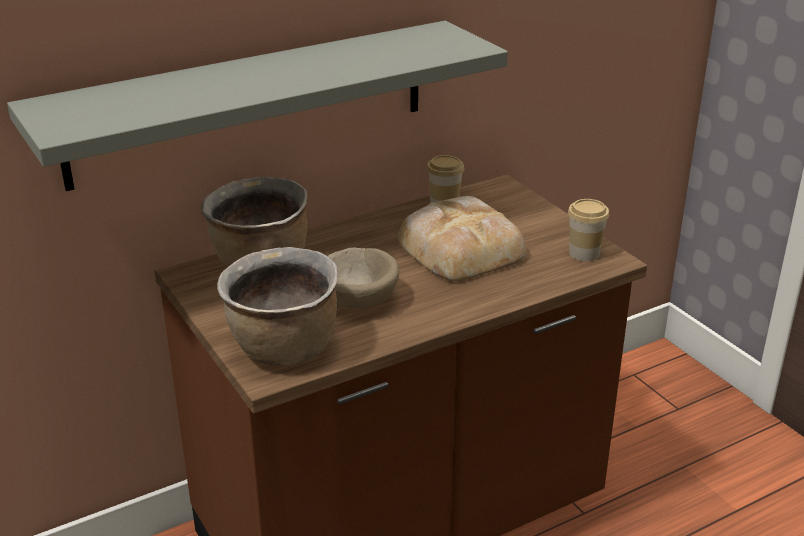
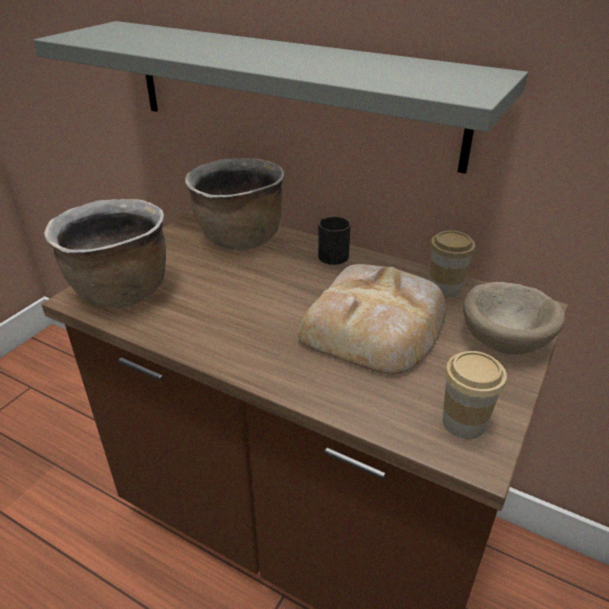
camera: 60 degrees right, 5 degrees up
(340, 233) = (329, 253): none -> black mug
(358, 299) = (226, 299): beige bowl -> beige bowl (506, 340)

